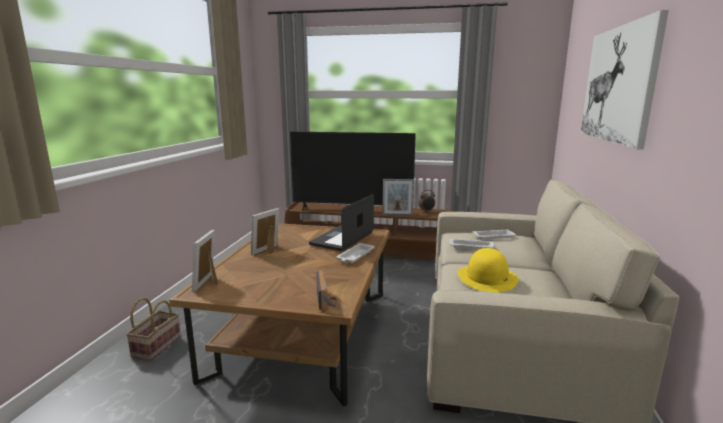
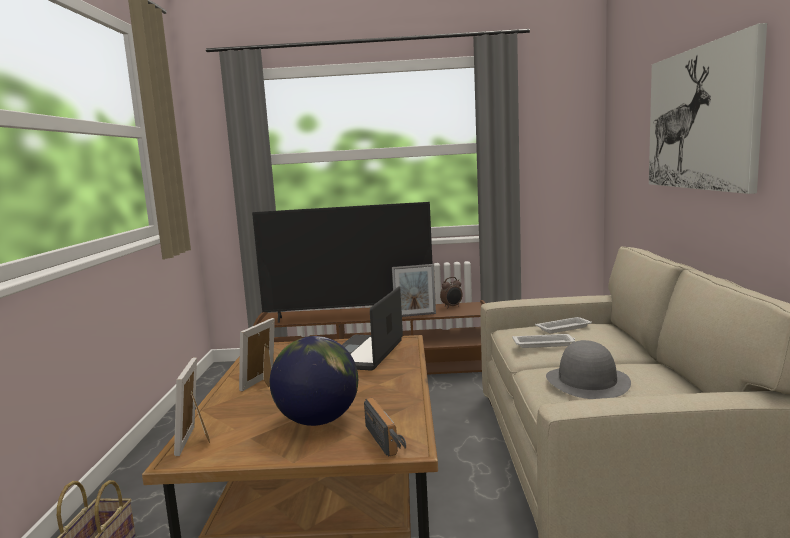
camera: 10 degrees left, 5 degrees down
(289, 281) = (317, 421): none -> globe
(355, 256) = (395, 374): white tray -> none
(487, 278) = (587, 381): yellow hat -> grey hat

